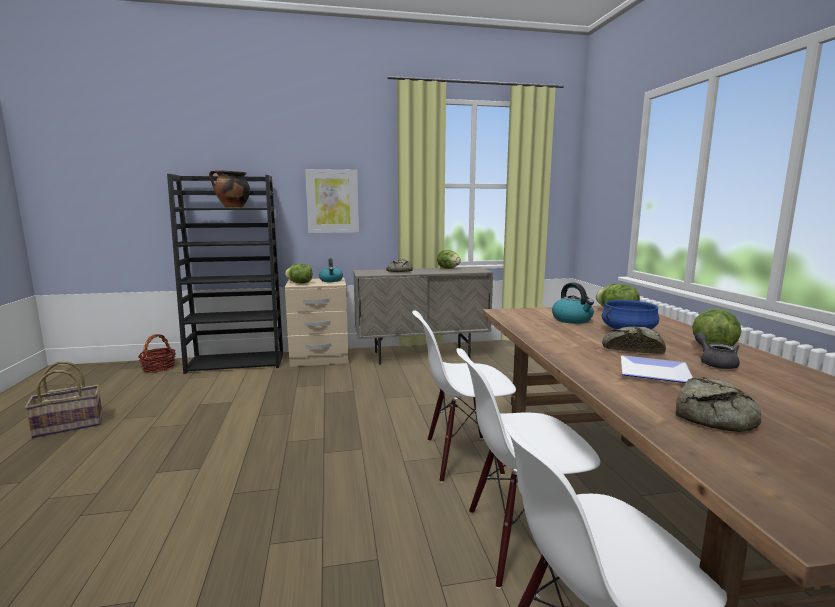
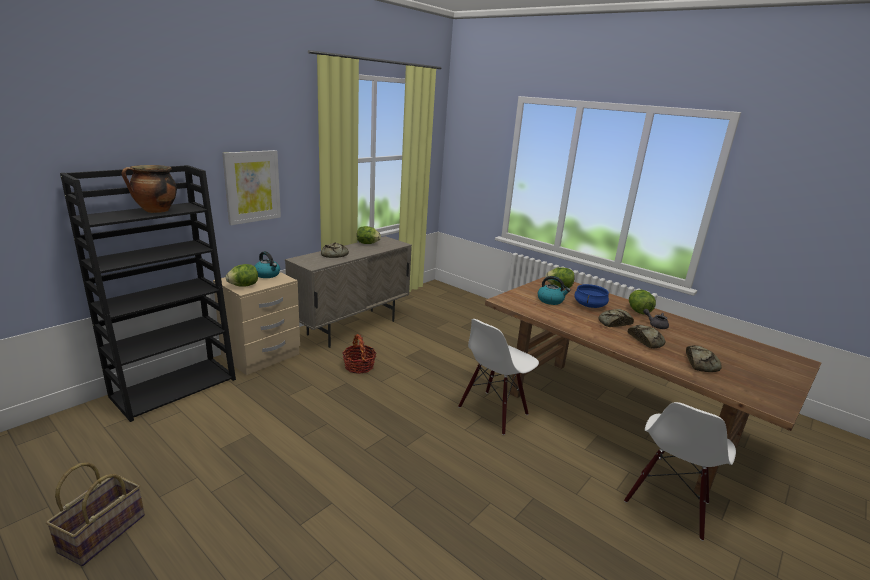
camera: 40 degrees left, 10 degrees up
(159, 367) = (77, 425): basket -> basket (359, 366)
(519, 542) = (579, 452): white chair -> none
(651, 372) = (646, 340): plate -> bread

